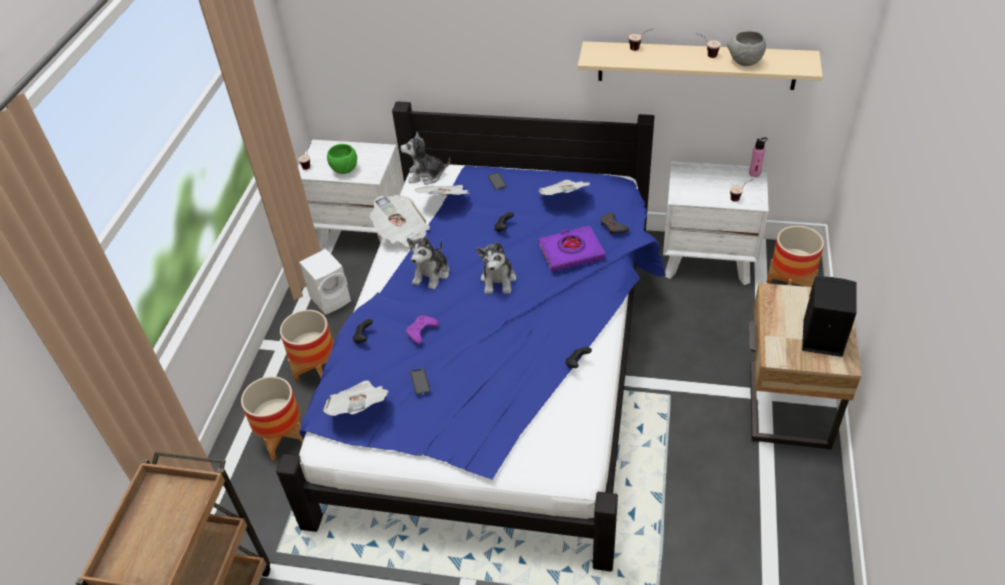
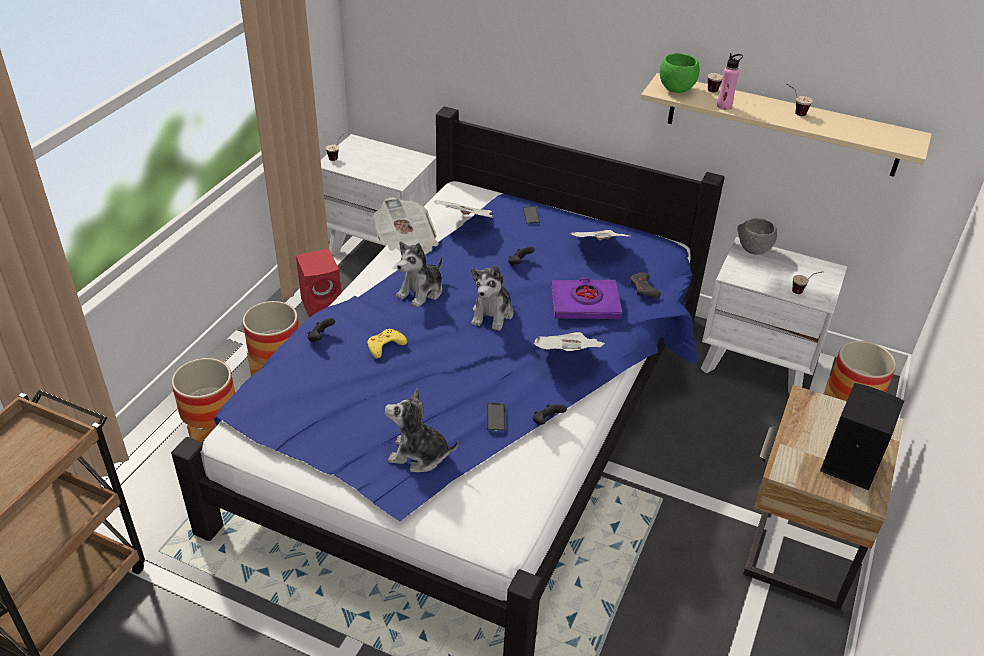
camera: 10 degrees right, 5 degrees down
(331, 298) = (323, 306): white speaker -> red speaker
(345, 170) = (372, 169): green bowl -> green bowl (676, 90)
(359, 408) = (284, 408): newspaper -> newspaper (567, 356)
(420, 382) = (362, 397): phone -> phone (495, 418)
(421, 331) = (385, 346): purple game controller -> yellow game controller
(426, 175) = (457, 194): plush toy -> plush toy (419, 455)
(744, 63) = (836, 128): grey bowl -> grey bowl (753, 250)
(754, 173) = (830, 270): pink bottle -> pink bottle (724, 106)

